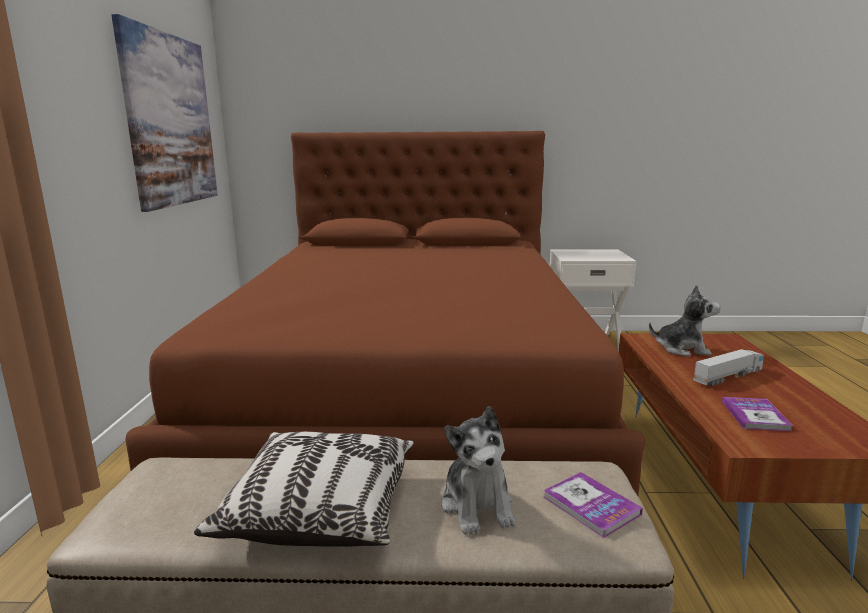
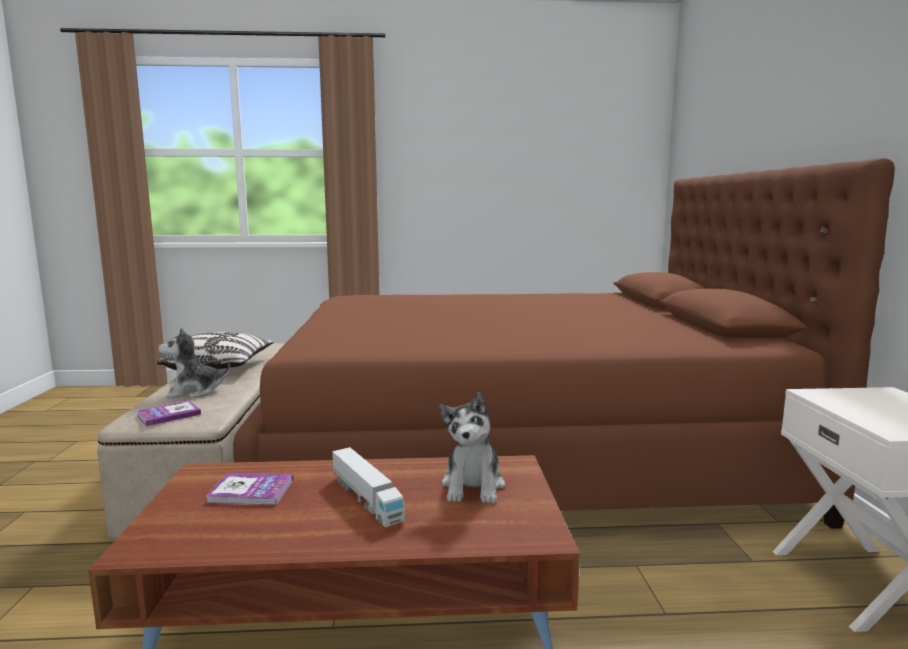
camera: 85 degrees right, 5 degrees down
(170, 120) = (557, 173): picture -> none

